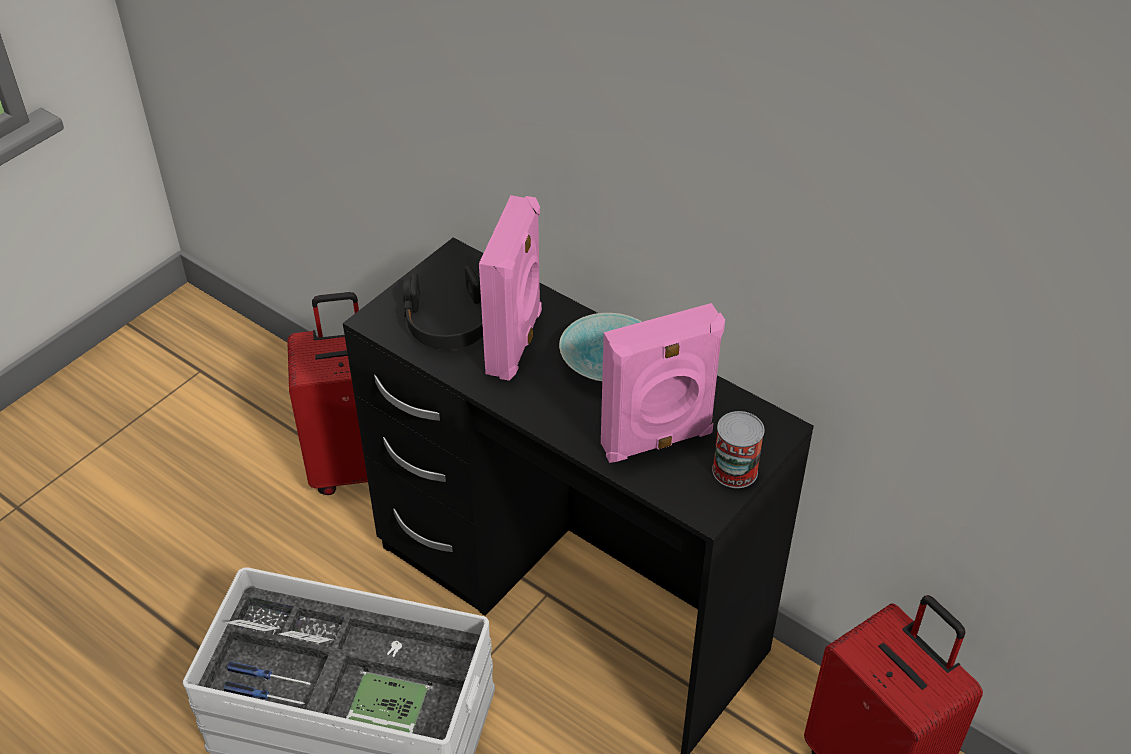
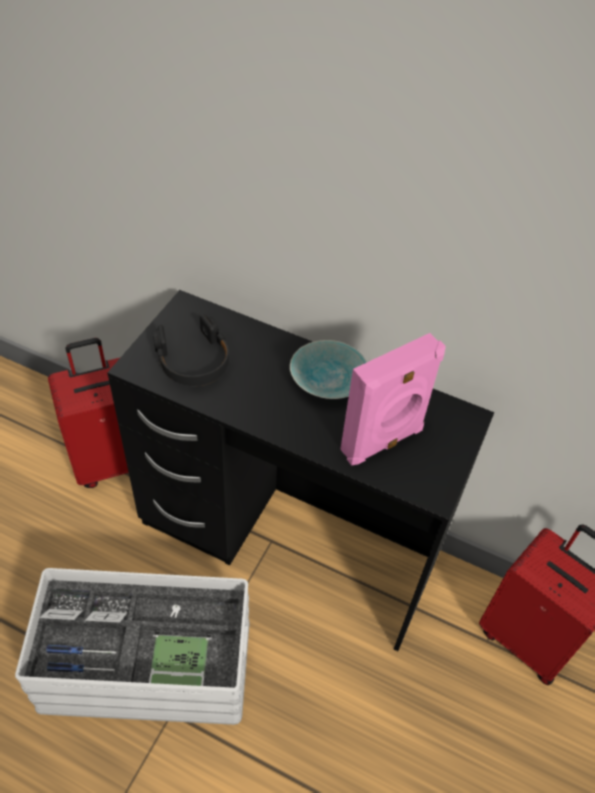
camera: 15 degrees left, 5 degrees up
(516, 342) = (252, 372): pink speaker -> none
(735, 470) = (448, 458): can -> none

